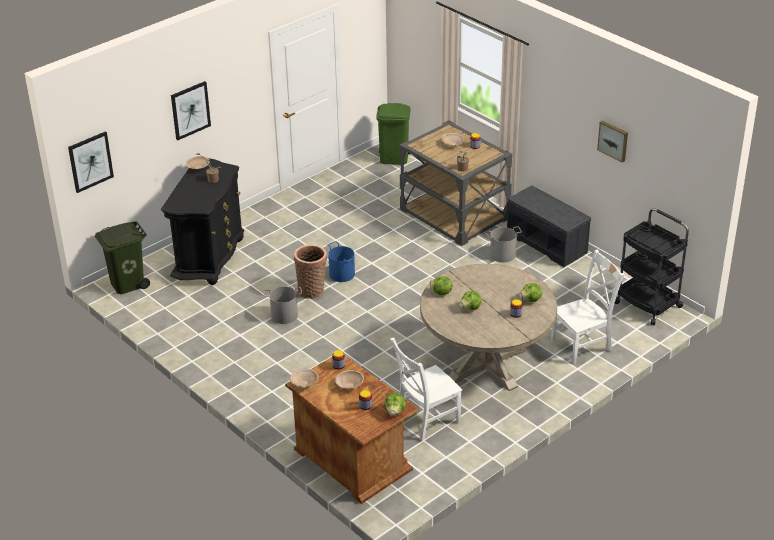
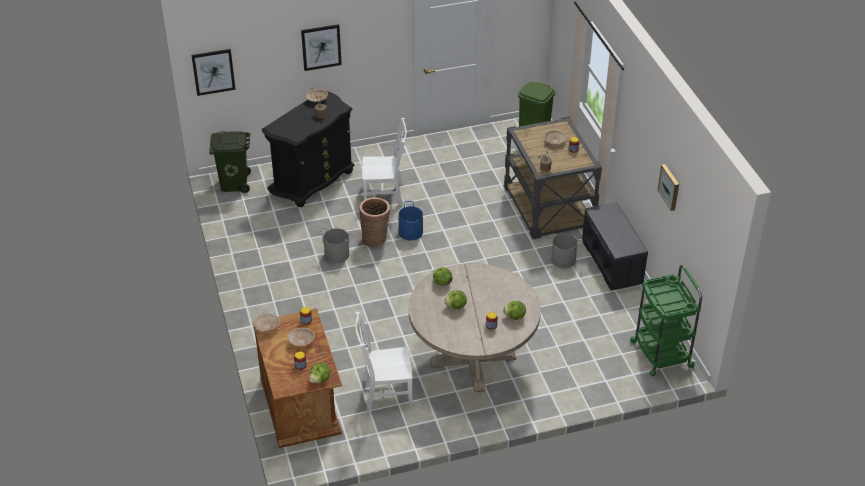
camera: 25 degrees right, 5 degrees up
(583, 344) = (573, 372): white chair -> white chair (385, 194)
(646, 305) = (661, 354): black cart -> green cart

